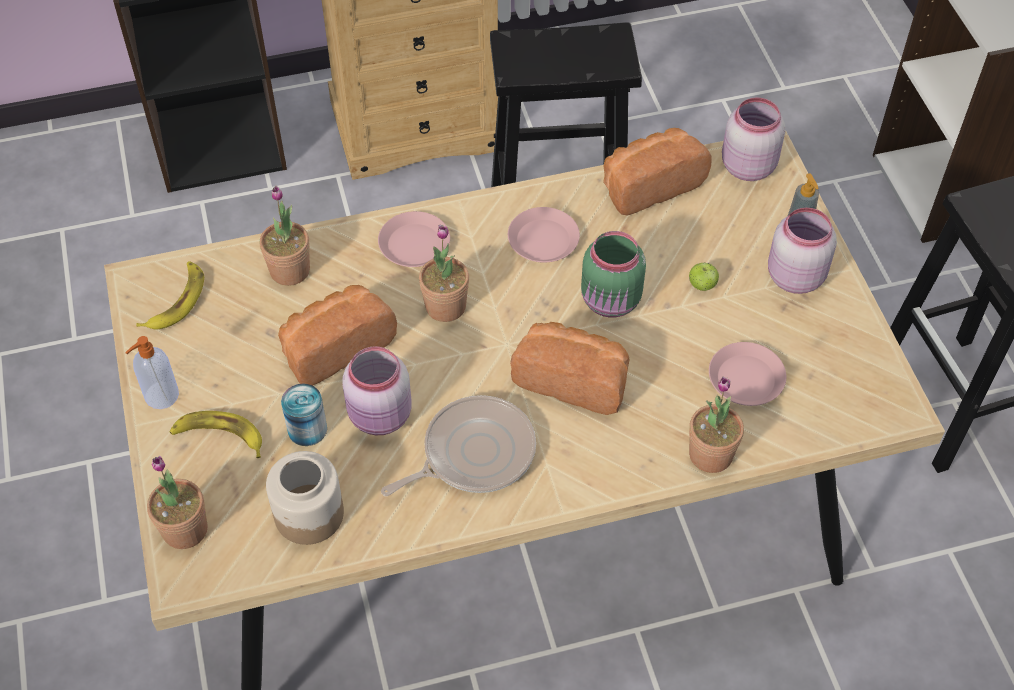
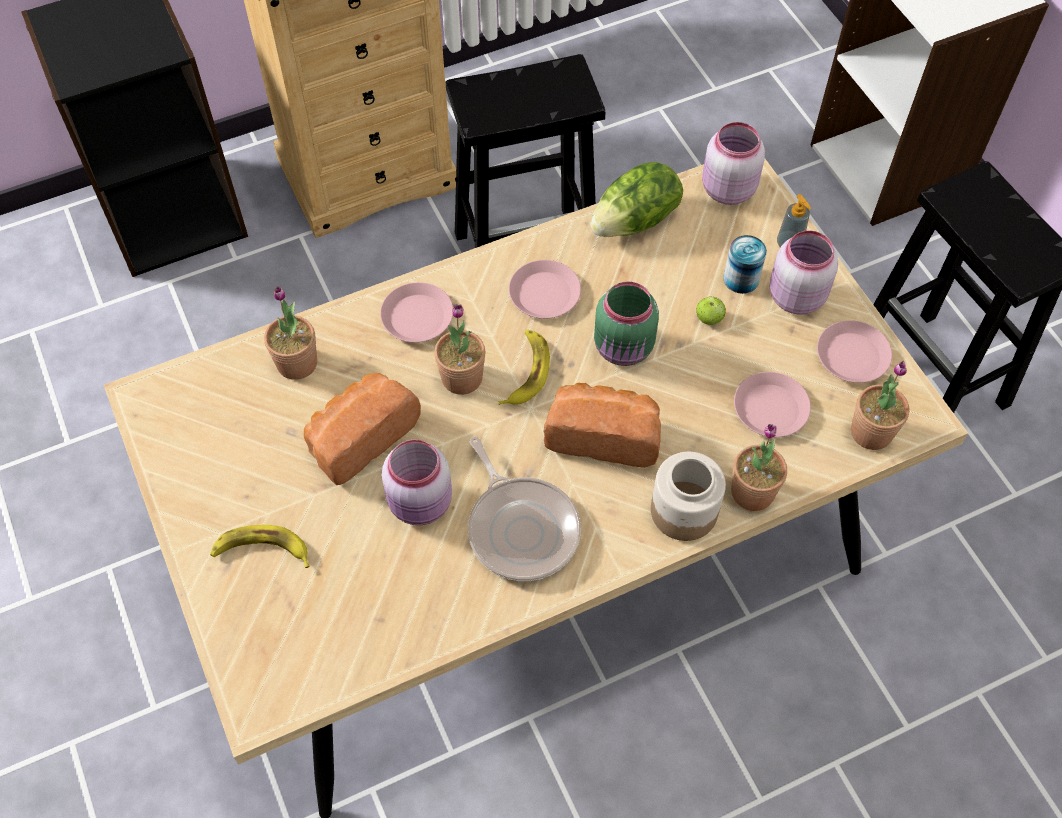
camera: 10 degrees left, 5 degrees up
(160, 396) = (192, 517): soap dispenser -> none
(176, 300) = (187, 412): banana -> banana (526, 371)
(185, 529) = (247, 655): potted plant -> potted plant (871, 432)
(307, 429) = (350, 528): can -> can (741, 279)
(308, 513) = (369, 617): jar -> jar (683, 510)
(473, 453) = (521, 528): frying pan -> frying pan turned 105 degrees clockwise
(649, 184) = (636, 221): bread -> lettuce
(840, 340) = (851, 356): none -> pink plate

